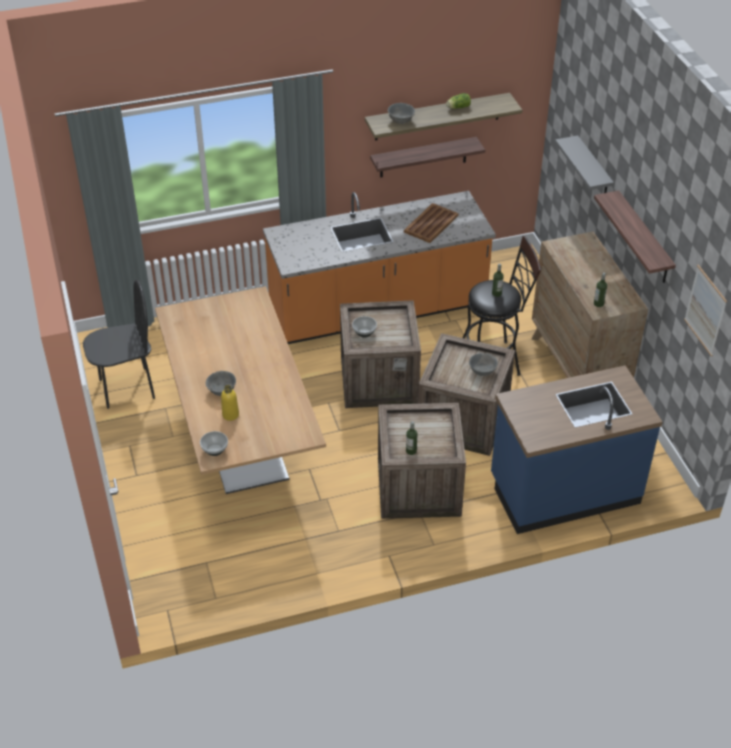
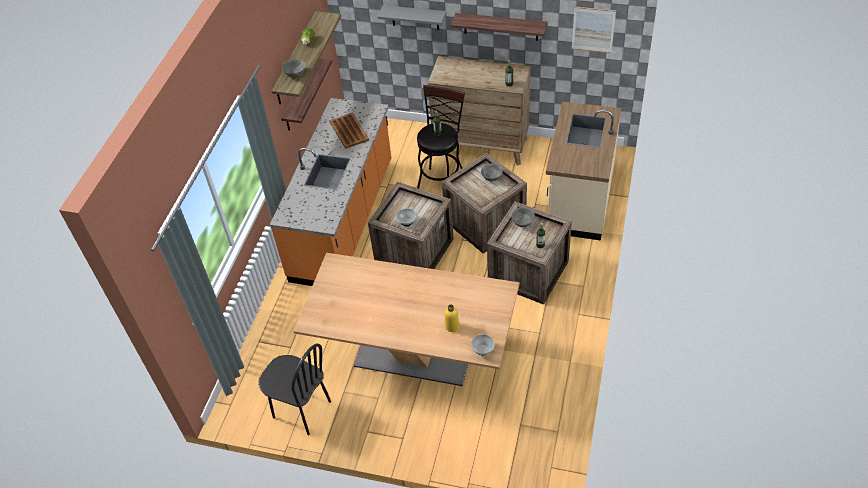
camera: 55 degrees left, 5 degrees up
(127, 388) = (301, 410): black chair -> black chair turned 105 degrees clockwise
(221, 390) = (422, 322): grey bowl -> grey bowl (523, 223)
(564, 490) = (579, 201): blue counter -> beige counter

